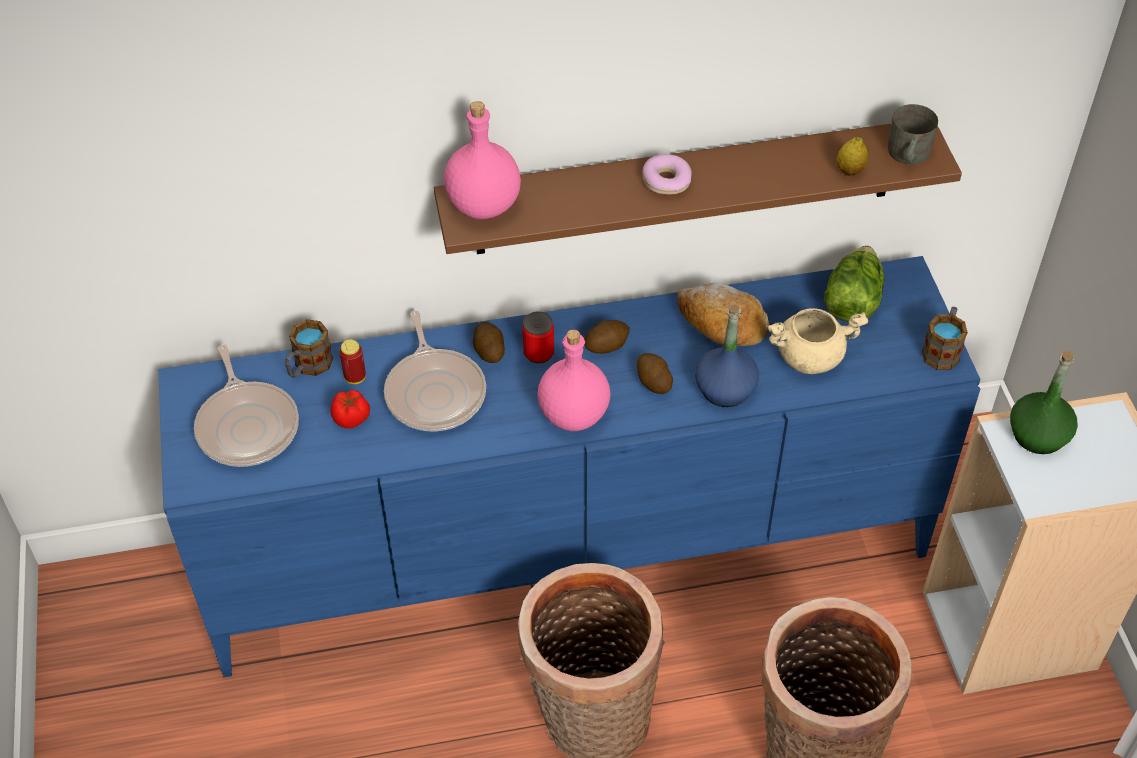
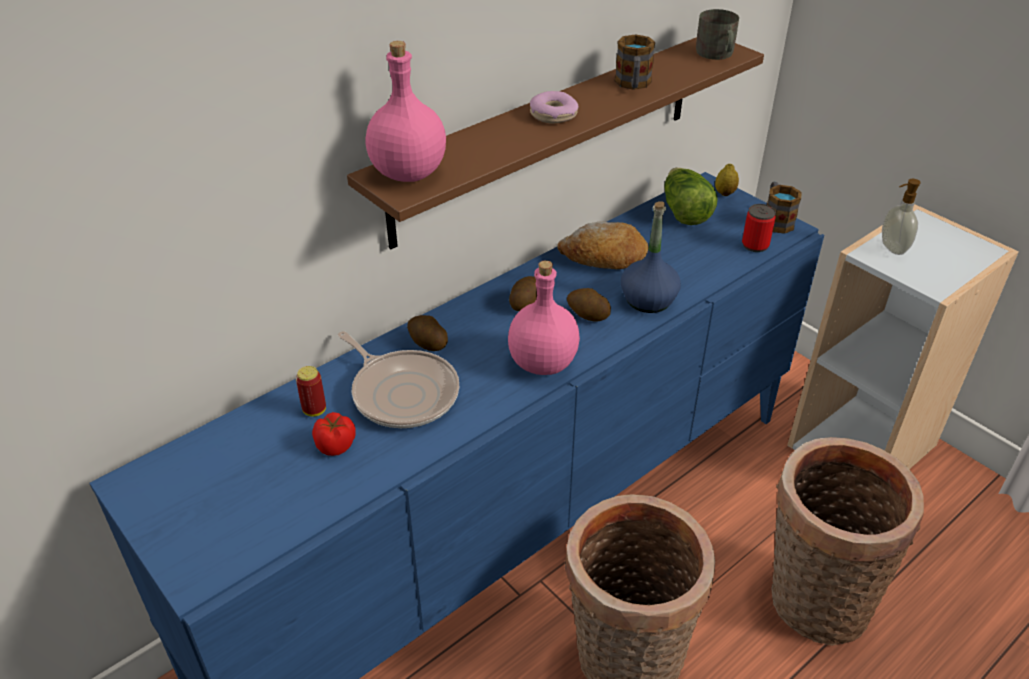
camera: 30 degrees left, 10 degrees down
(247, 425) = (228, 495): frying pan -> none
(308, 367) = (259, 419): mug -> mug (633, 85)
(538, 353) = (473, 329): can -> can (755, 245)
(810, 356) = (690, 256): beige cooking pot -> none
(850, 171) = (687, 73): lemon -> lemon (725, 193)
(1038, 435) = (892, 248): green bottle -> soap dispenser

